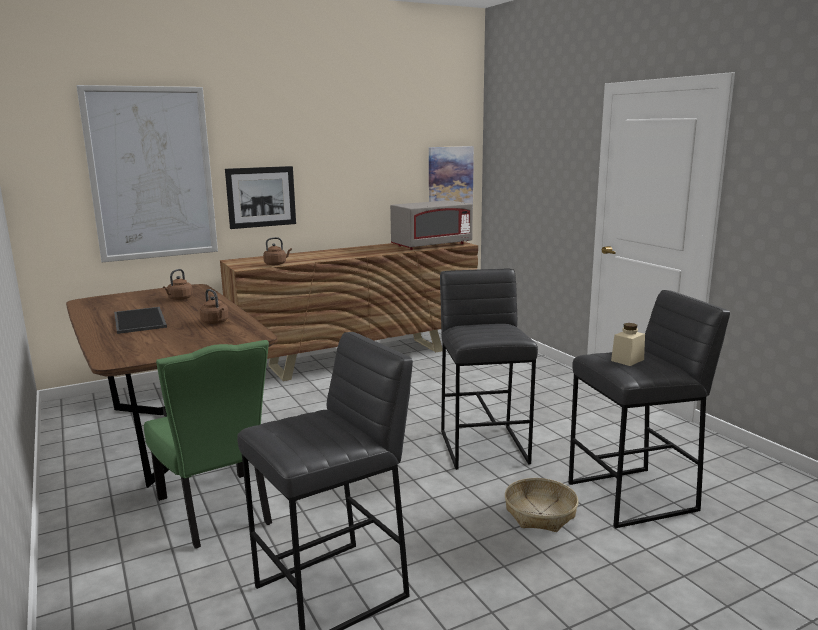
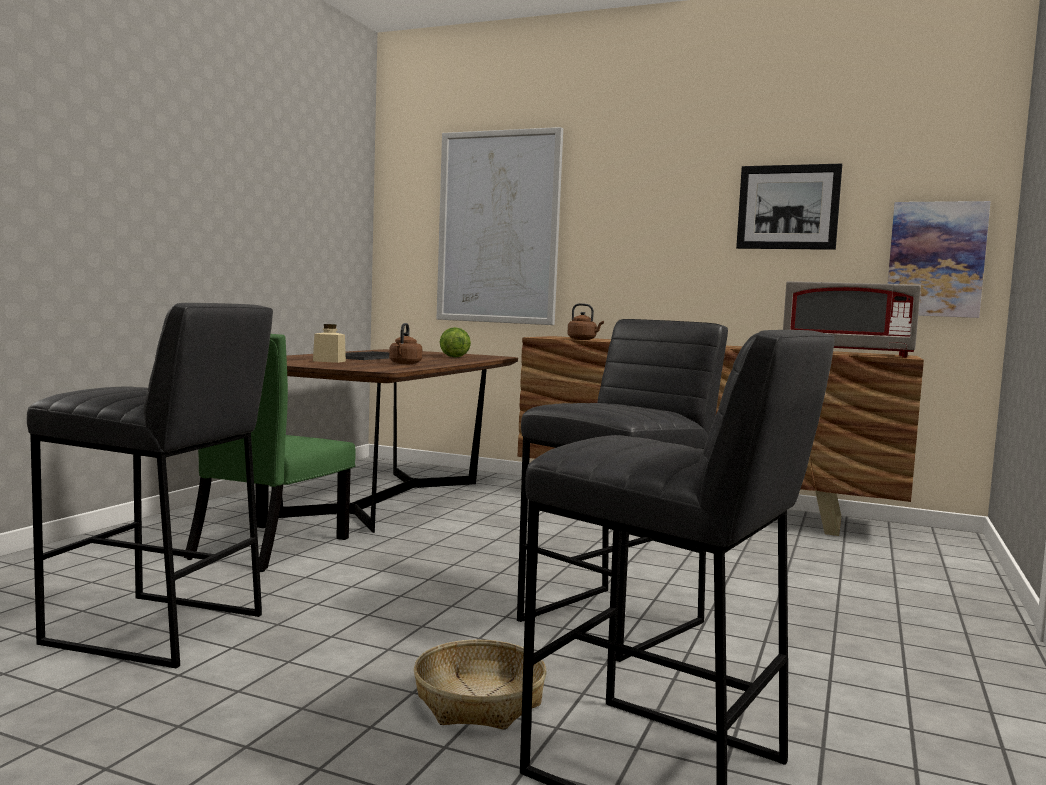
camera: 50 degrees right, 10 degrees down
(179, 299) = (453, 357): brown kettle -> lettuce
(261, 197) = (616, 263): picture -> picture (788, 207)
(627, 360) = (639, 444): beige jar -> beige jar (329, 361)

